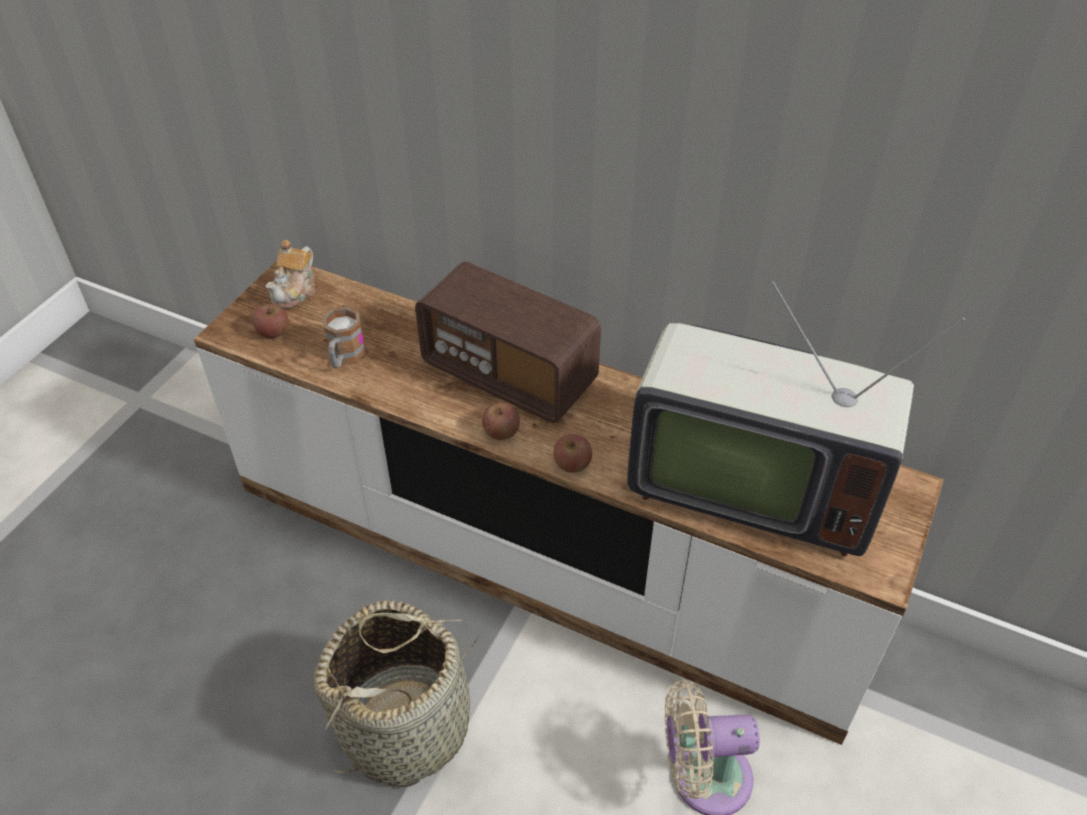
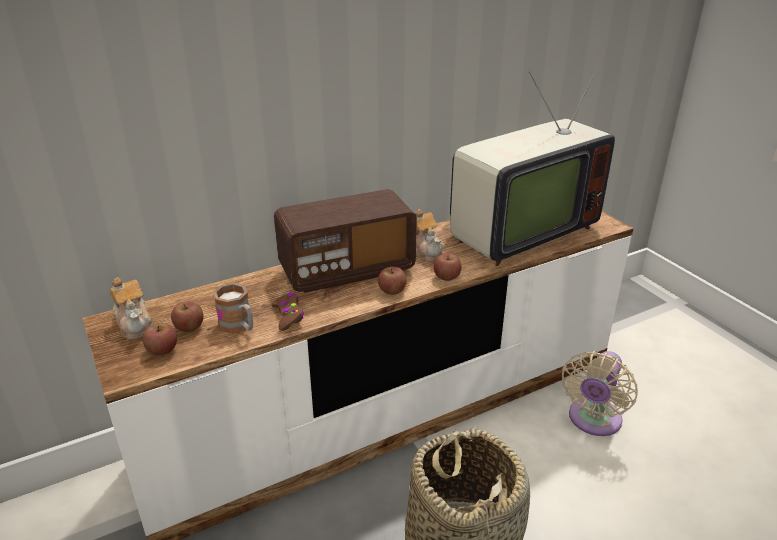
camera: 55 degrees left, 15 degrees down
(318, 326) = (189, 327): none -> apple
(388, 380) = (288, 316): none -> brown game controller
(613, 417) = (425, 251): none -> teapot

